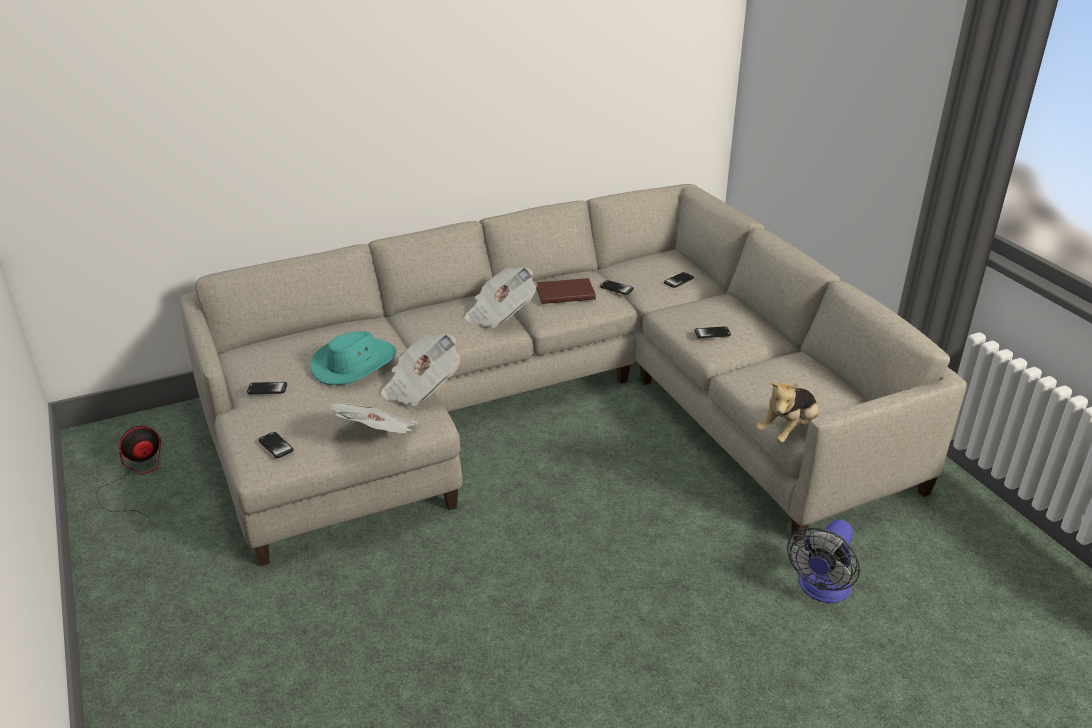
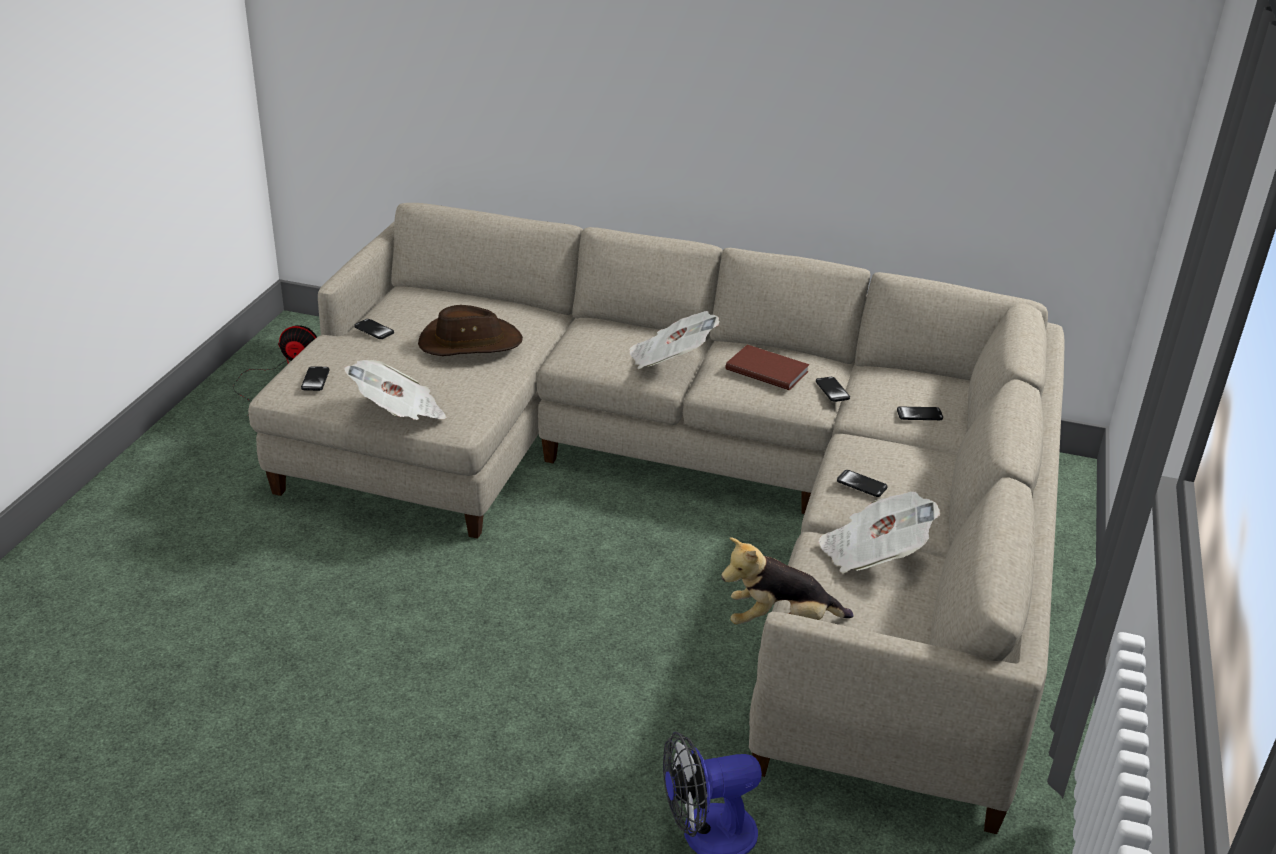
camera: 40 degrees right, 0 degrees up
(354, 364) = (469, 342): turquoise hat -> brown hat
(421, 387) = (494, 391): newspaper -> newspaper (872, 554)

